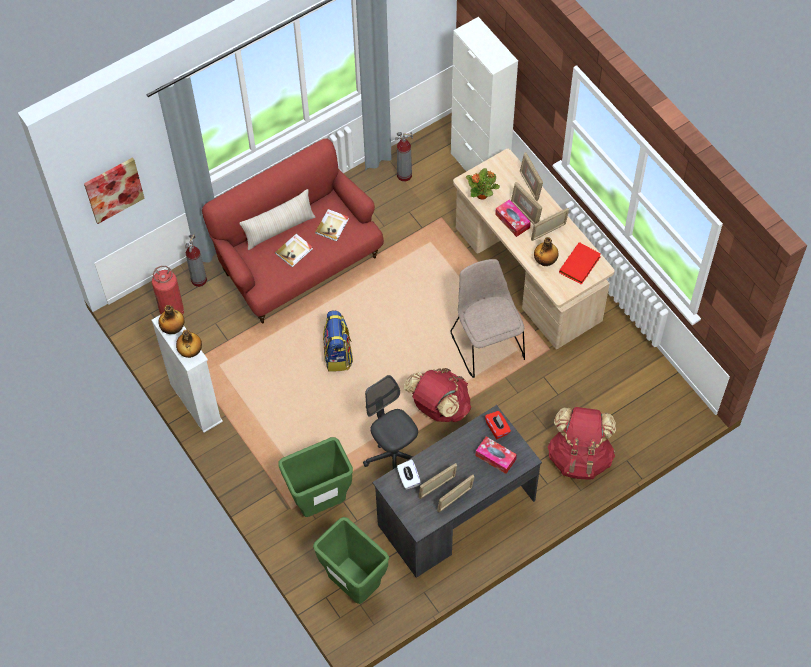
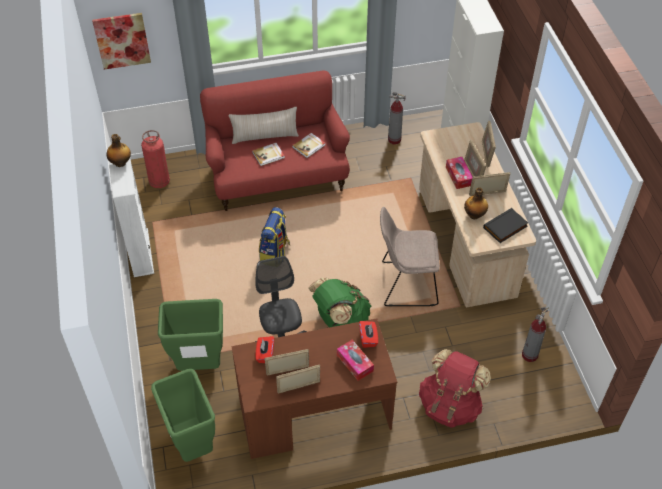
camera: 20 degrees right, 10 degrees down
(190, 352) = (124, 184): bottle -> none
(199, 280) = (193, 165): fire extinguisher -> fire extinguisher (529, 355)
(408, 479) = (265, 354): white tissue box -> red tissue box
(439, 407) = (340, 321): red backpack -> green backpack
(456, 513) = (314, 415): grey desk -> brown desk
(482, 195) = (441, 149): potted plant -> none
(487, 343) = (406, 284): beige chair -> beige chair turned 90 degrees counterclockwise
(580, 265) = (505, 228): red book -> black book

